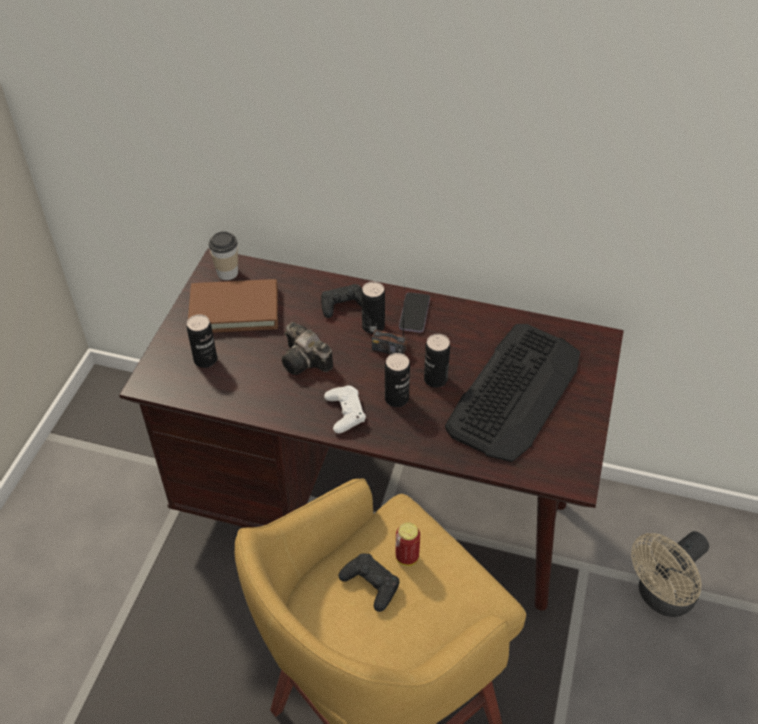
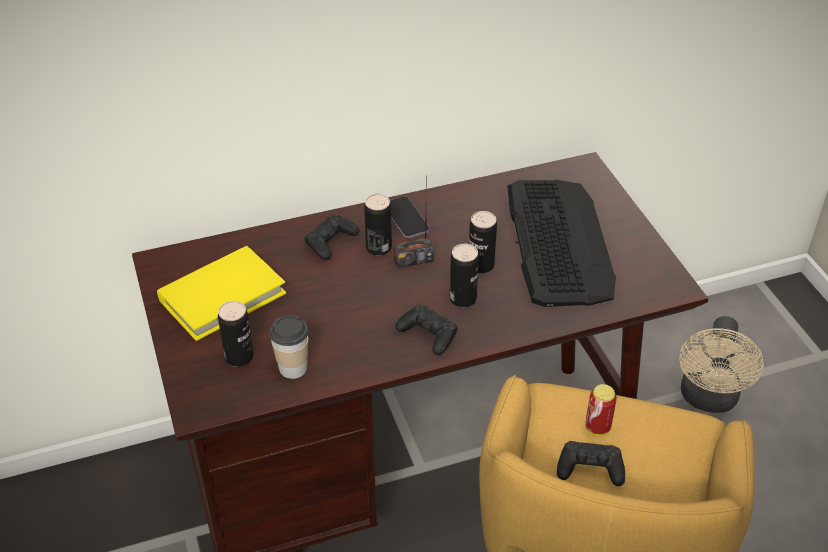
camera: 35 degrees left, 5 degrees down
(227, 272) = (179, 266): cup -> cup (293, 367)
(234, 310) = (222, 297): brown book -> yellow book
(306, 362) = (345, 309): camera -> none
(345, 413) = (428, 334): white game controller -> black game controller

